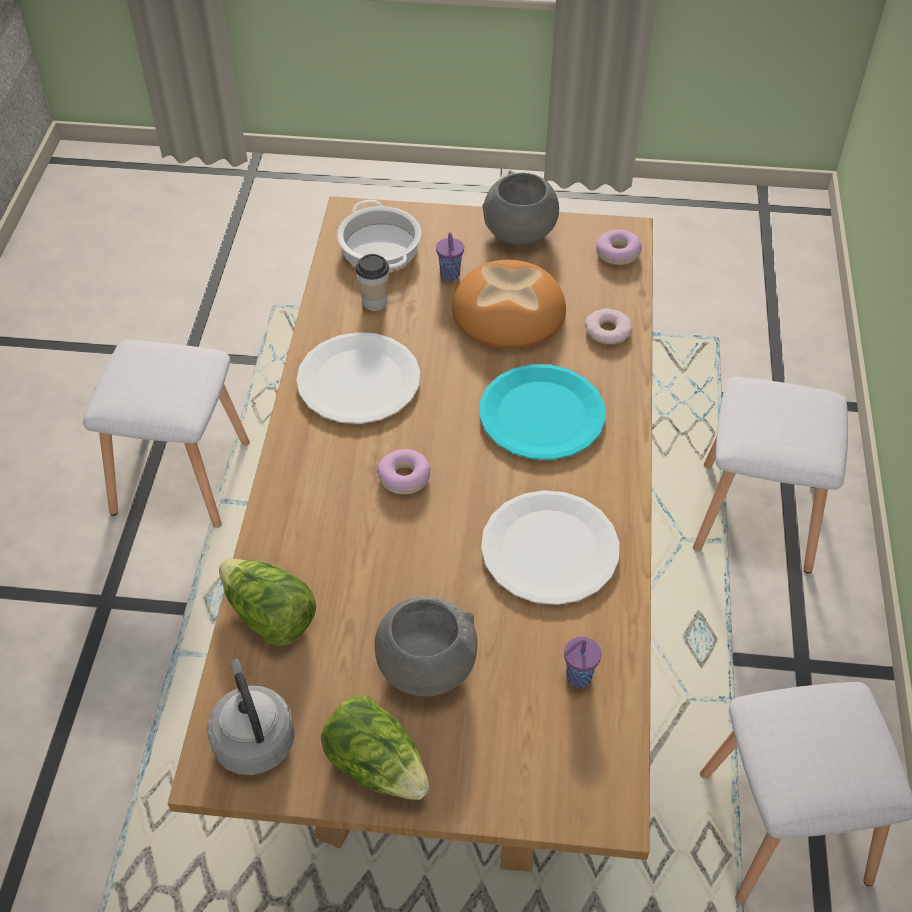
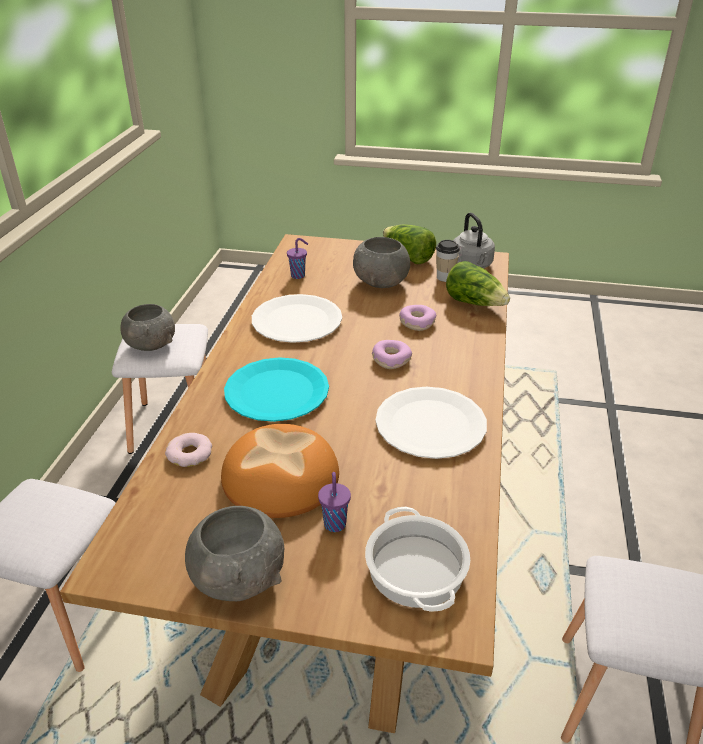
camera: 175 degrees left, 15 degrees down
(374, 302) = (419, 497): cup -> cup (445, 277)
(617, 253) = (133, 539): donut -> donut (417, 322)
(831, 731) = (151, 345): none -> grey bowl

